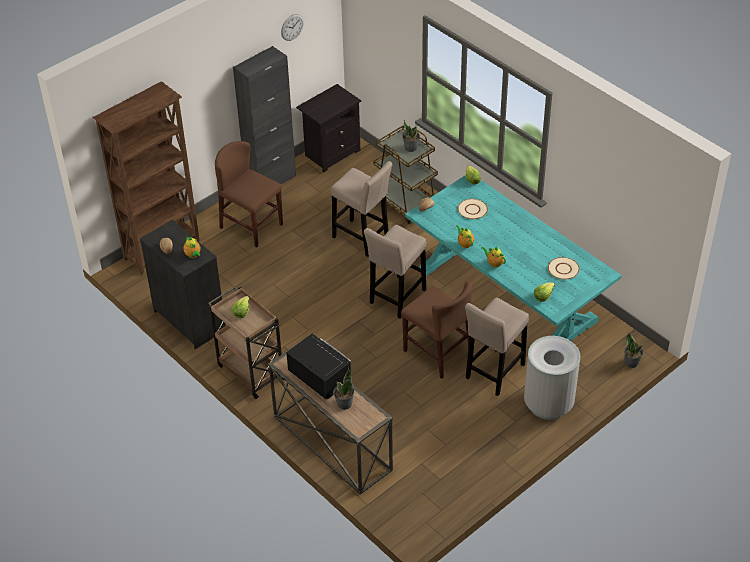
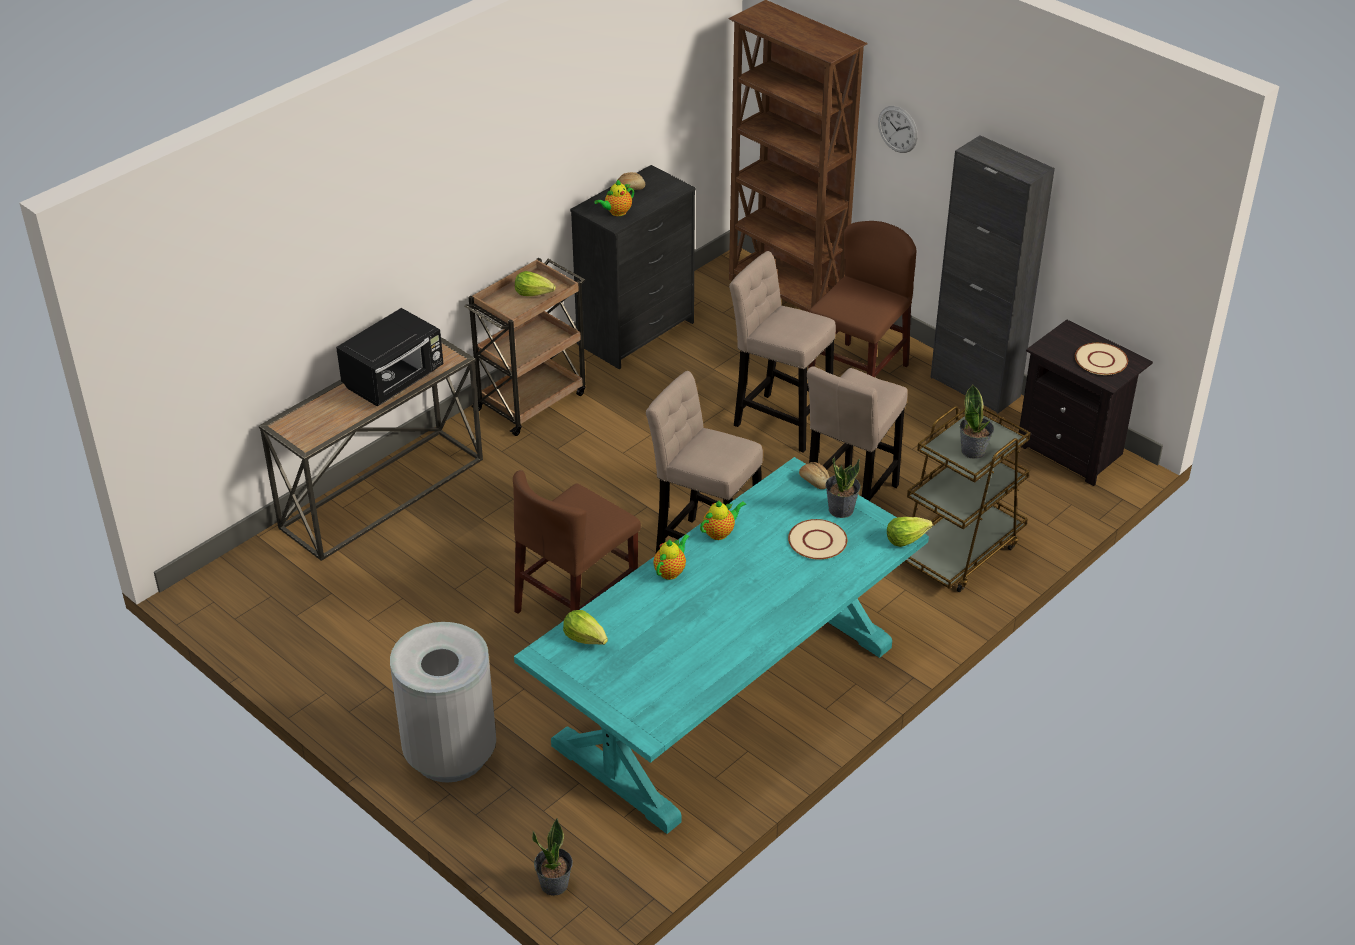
camera: 85 degrees right, 5 degrees down
(292, 27) = (1101, 173): wall clock -> wall clock (898, 129)
(344, 403) = (339, 408): potted plant -> potted plant (840, 509)
(493, 373) = (526, 678): beige stool -> beige stool (778, 421)
(563, 269) = (661, 667): beige plate -> beige plate (1101, 360)

